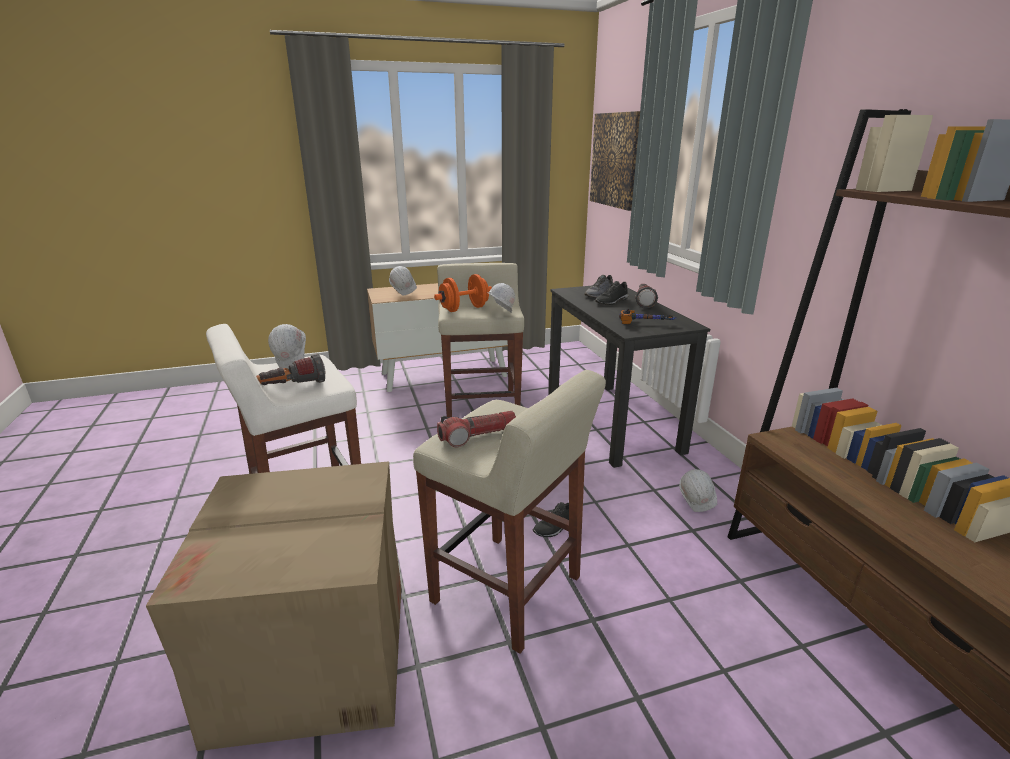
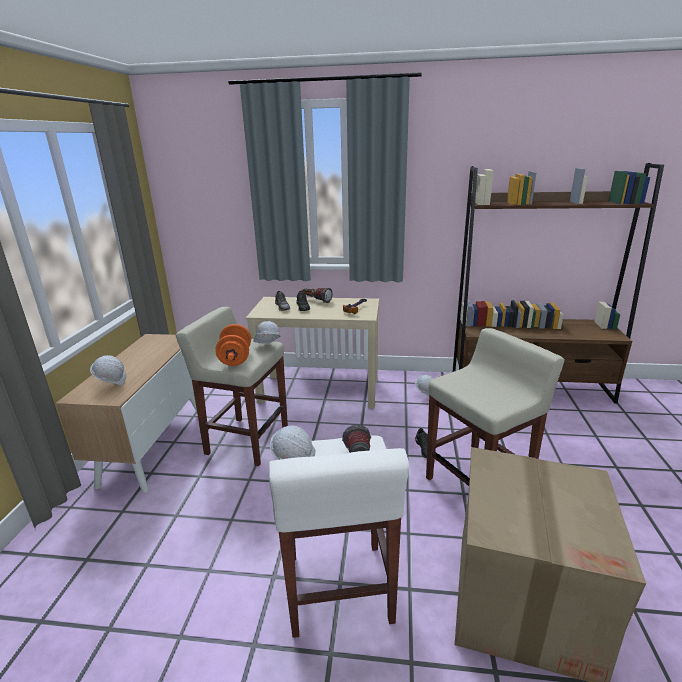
camera: 65 degrees left, 0 degrees up
(477, 436) = (487, 394): flashlight -> none
(611, 421) = (320, 390): black desk -> beige desk
(615, 160) = (202, 204): picture -> none

